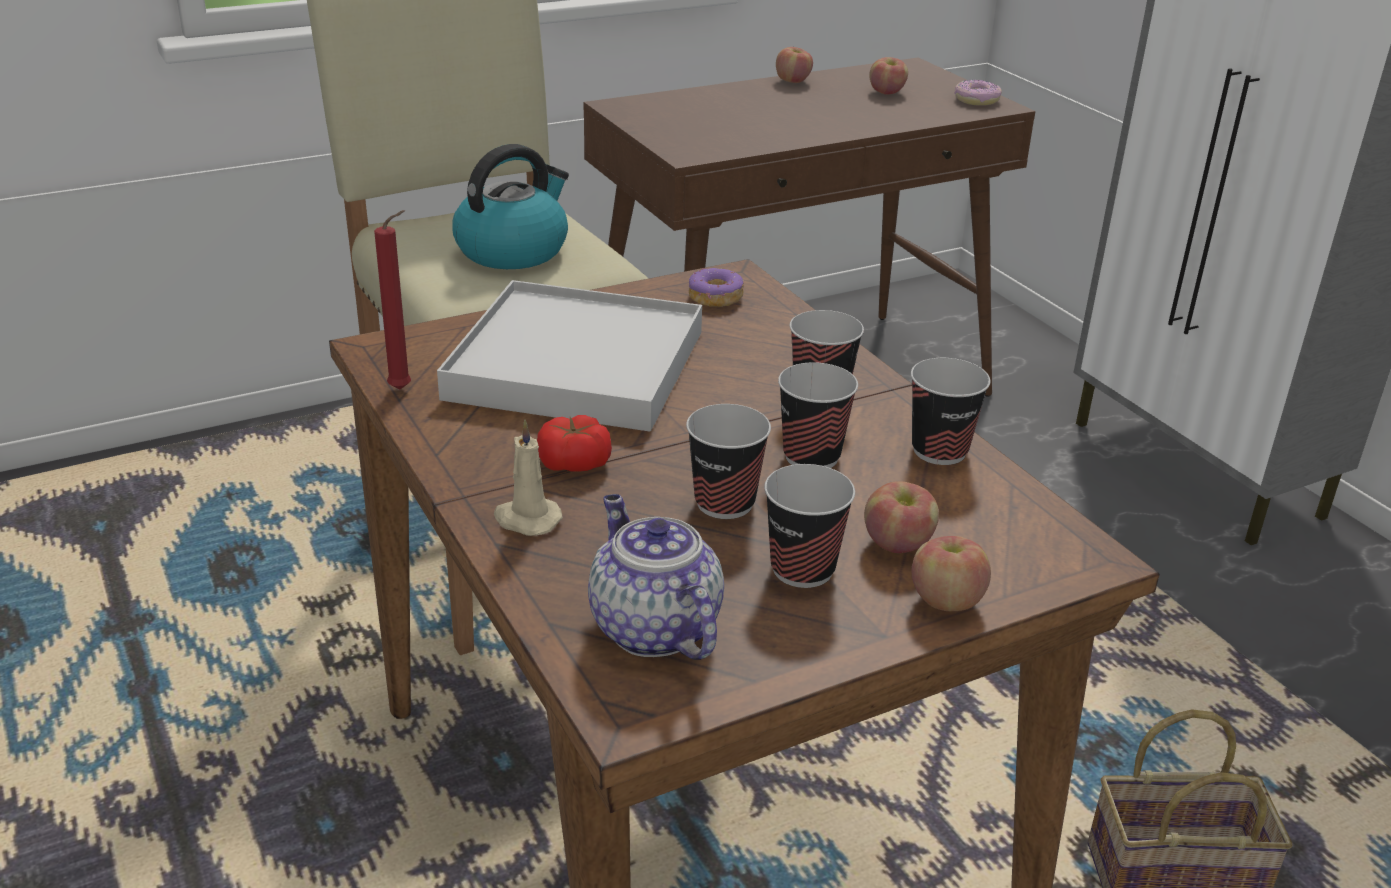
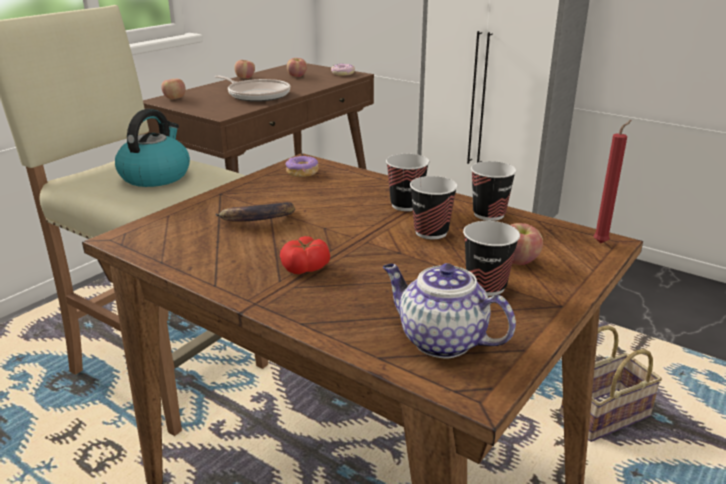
camera: 25 degrees left, 5 degrees down
(404, 389) = (159, 255): red candle -> red candle (602, 242)
(526, 519) = (307, 305): beige candle -> none
(575, 365) = (256, 219): white tray -> banana
(724, 503) = (410, 265): cup -> none
(781, 123) = (257, 95): none -> frying pan
(945, 600) = (570, 280): apple -> apple (174, 98)

